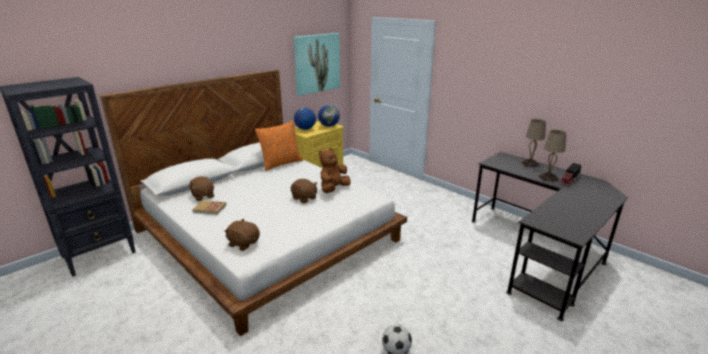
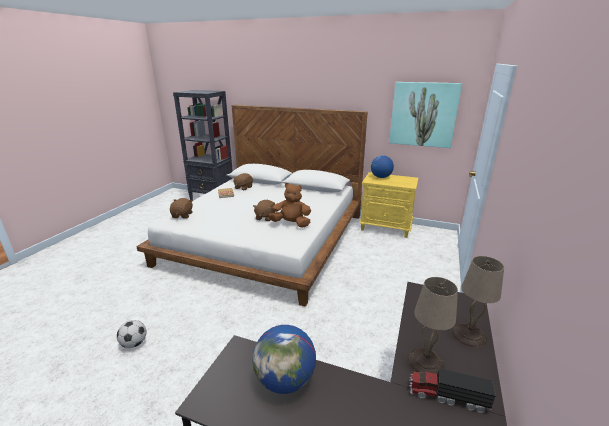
camera: 65 degrees right, 0 degrees up
(280, 163) = (320, 193): orange pillow -> none
(329, 126) = (405, 183): globe -> globe (285, 380)

